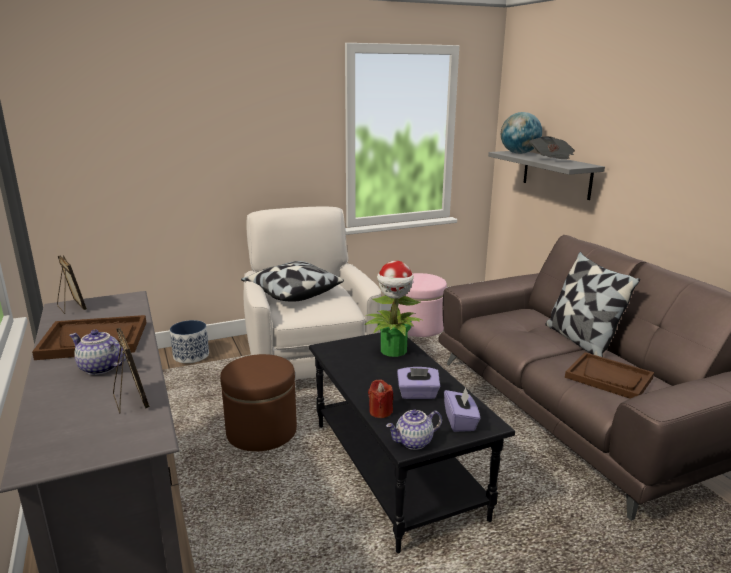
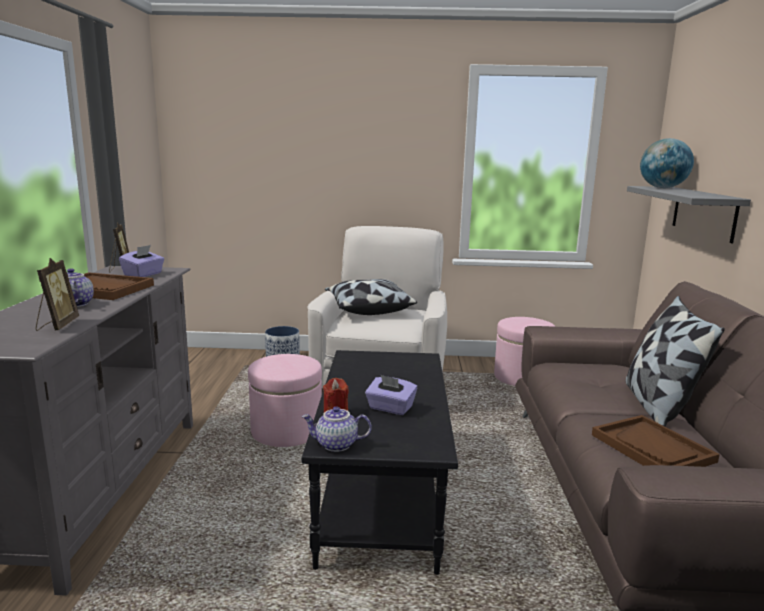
camera: 25 degrees right, 5 degrees down
(261, 431) = (286, 431): brown ottoman -> pink ottoman
(393, 351) = (410, 369): potted plant -> none
(460, 421) = (406, 440): purple tissue box -> purple tissue box (143, 275)
(551, 161) = (686, 193): newspaper -> none

